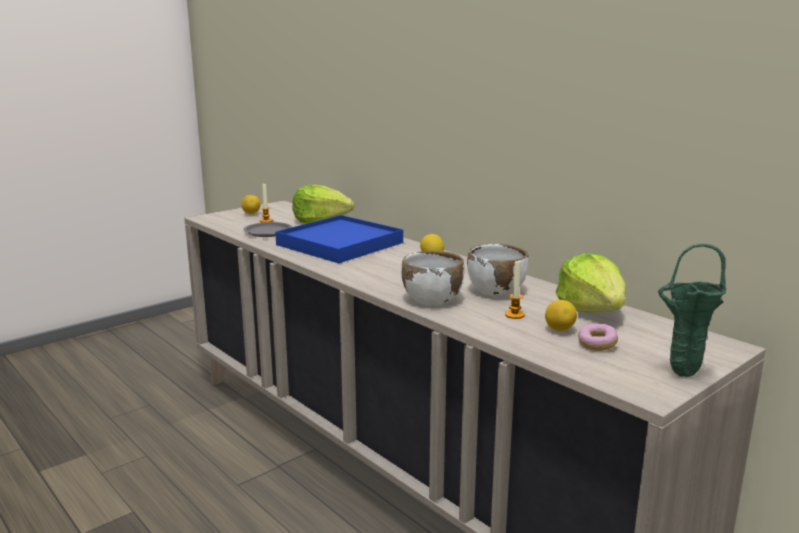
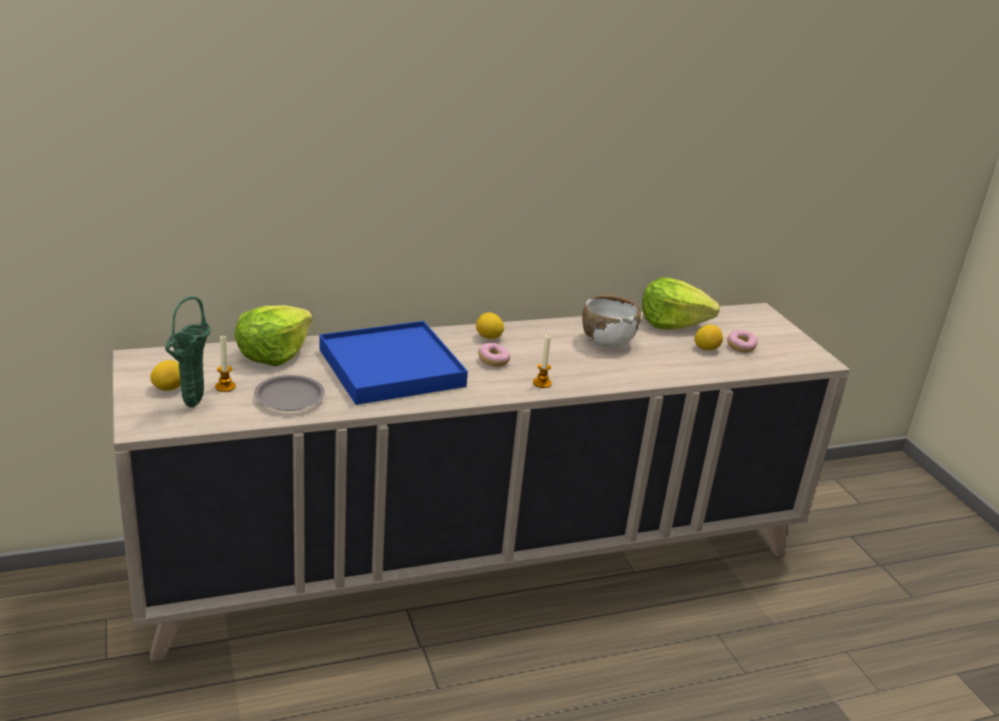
camera: 70 degrees left, 10 degrees up
(392, 264) = (493, 361): none -> donut
(432, 299) = (610, 373): white bowl -> none
(514, 315) = (667, 353): candle -> candle (542, 383)
(680, 375) = (798, 342): green vase -> green vase (192, 406)

